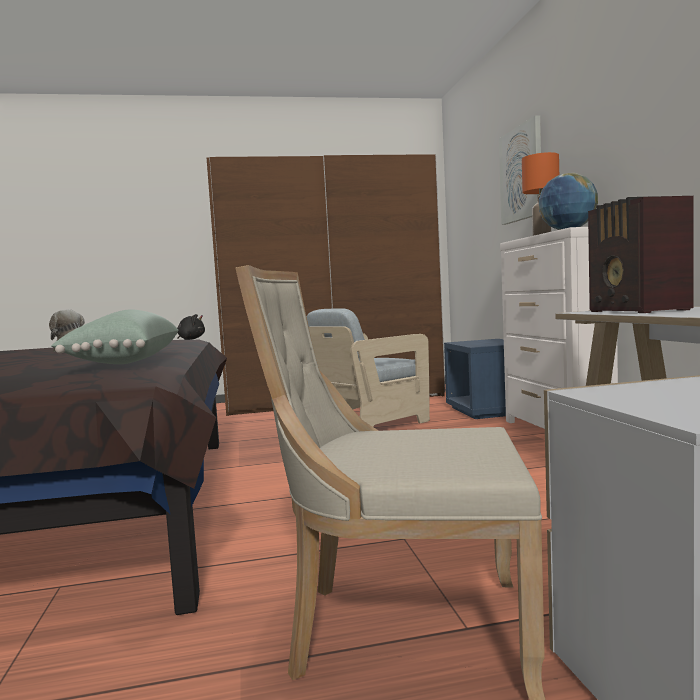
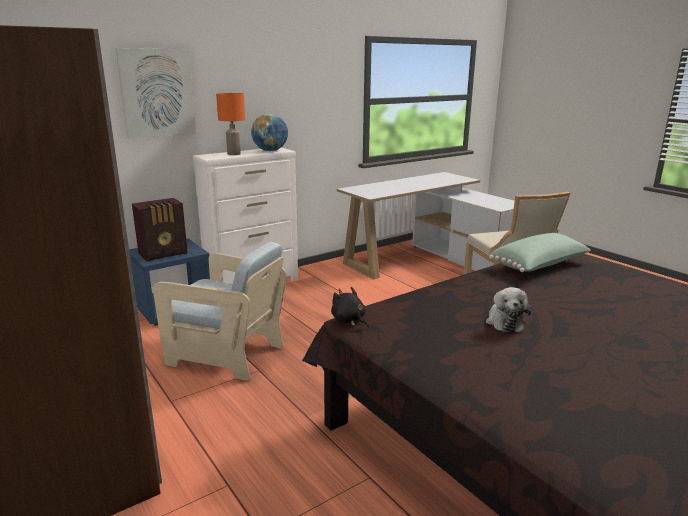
camera: 115 degrees left, 15 degrees up
(637, 311) = (382, 191): radio -> radio (164, 254)

